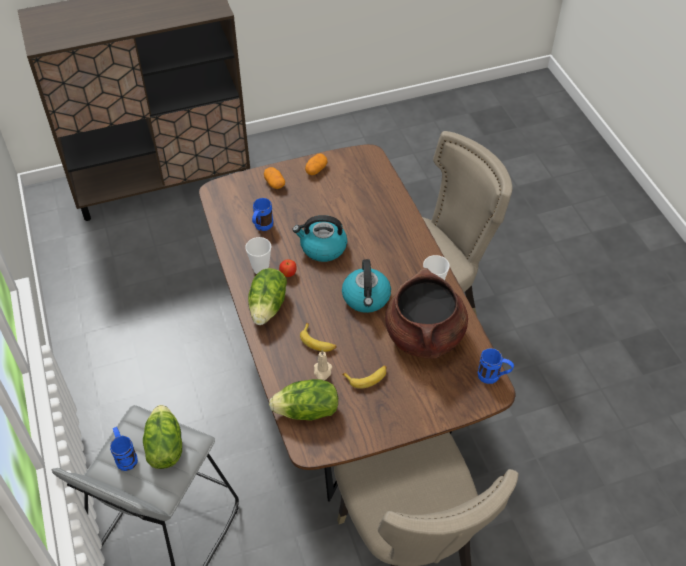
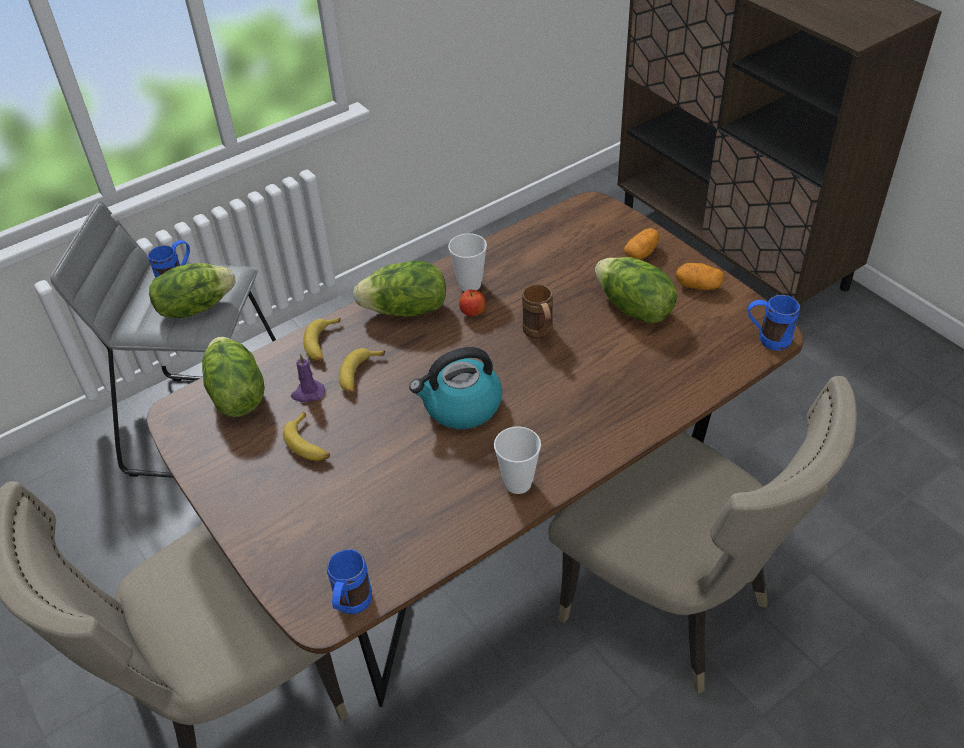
camera: 75 degrees right, 5 degrees down
(261, 227) = (547, 264): blue mug -> blue mug (766, 339)
(280, 356) = (322, 344): none -> banana
(321, 201) = (633, 308): none -> lettuce
(322, 248) = (539, 334): kettle -> brown mug
(322, 371) = (308, 393): beige candle -> purple candle
(424, 336) = (410, 494): brown cooking pot -> none

